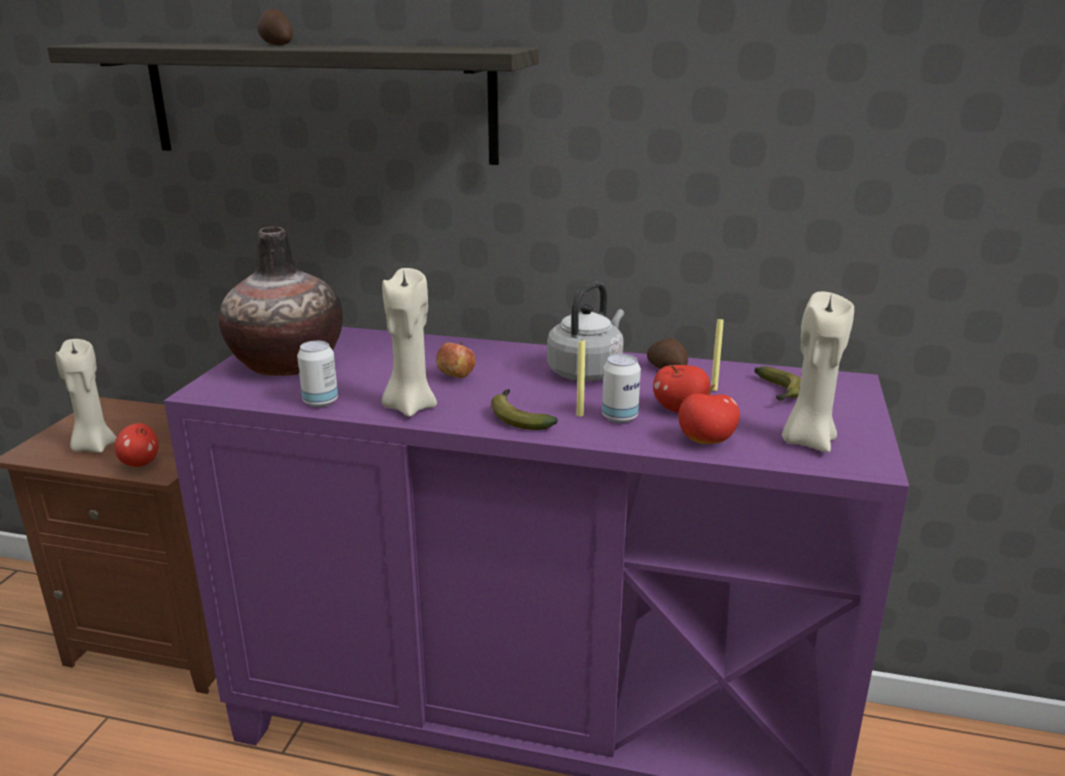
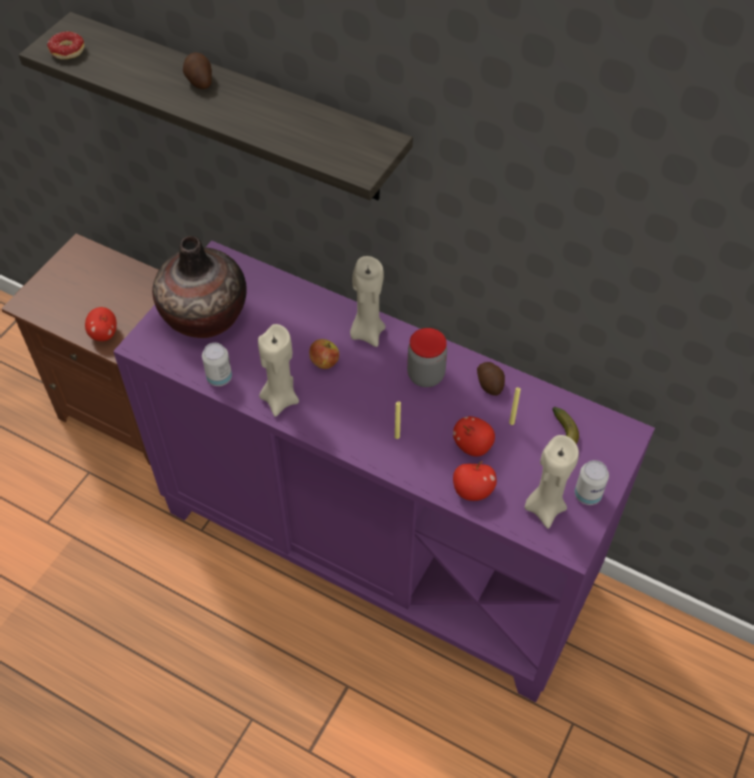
camera: 15 degrees right, 30 degrees up
(94, 446) = (71, 305): beige candle -> beige candle (367, 332)
(109, 44) = (66, 55): none -> donut
(518, 417) = (352, 430): banana -> none
(587, 372) = (426, 375): grey kettle -> jar
(619, 417) = (424, 446): can -> can (587, 495)

